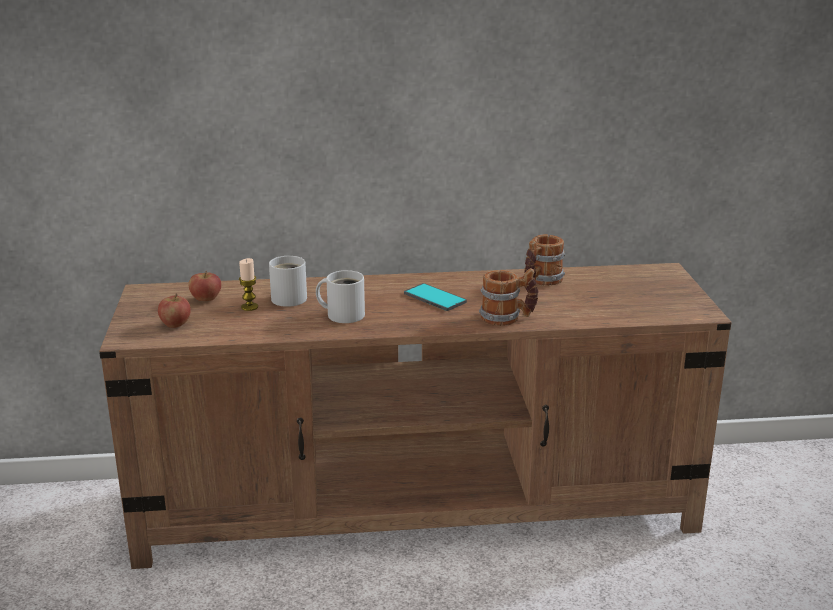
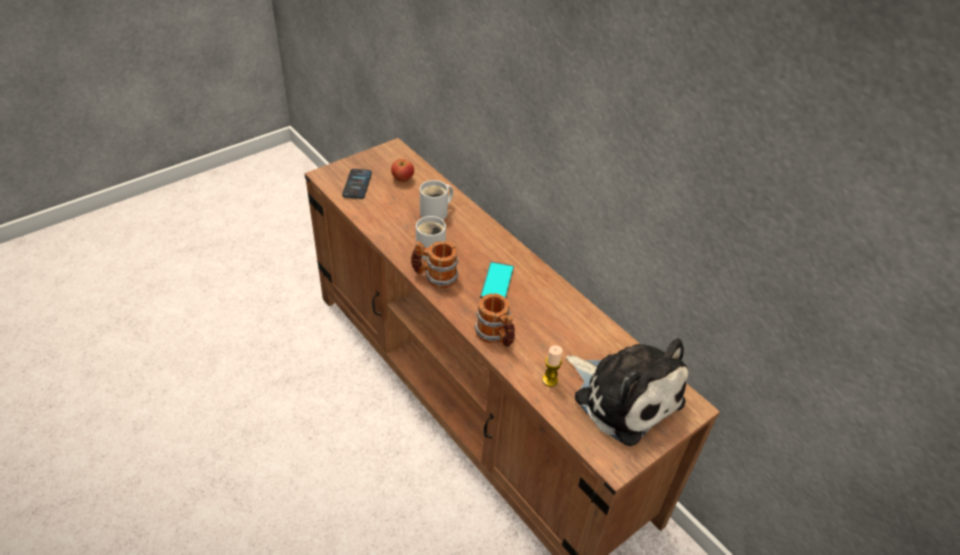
camera: 55 degrees right, 20 degrees up
(175, 325) = (357, 184): apple -> phone
(249, 307) = (407, 202): candle -> candle (550, 380)
(540, 281) = (583, 330): mug -> mug (434, 276)
(632, 289) = (624, 396): none -> plush toy

